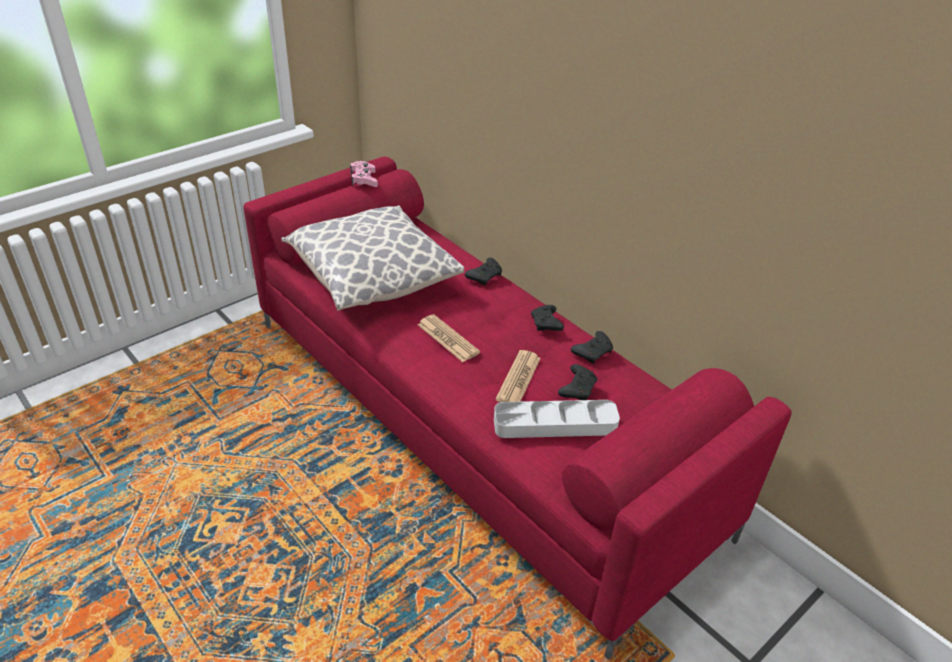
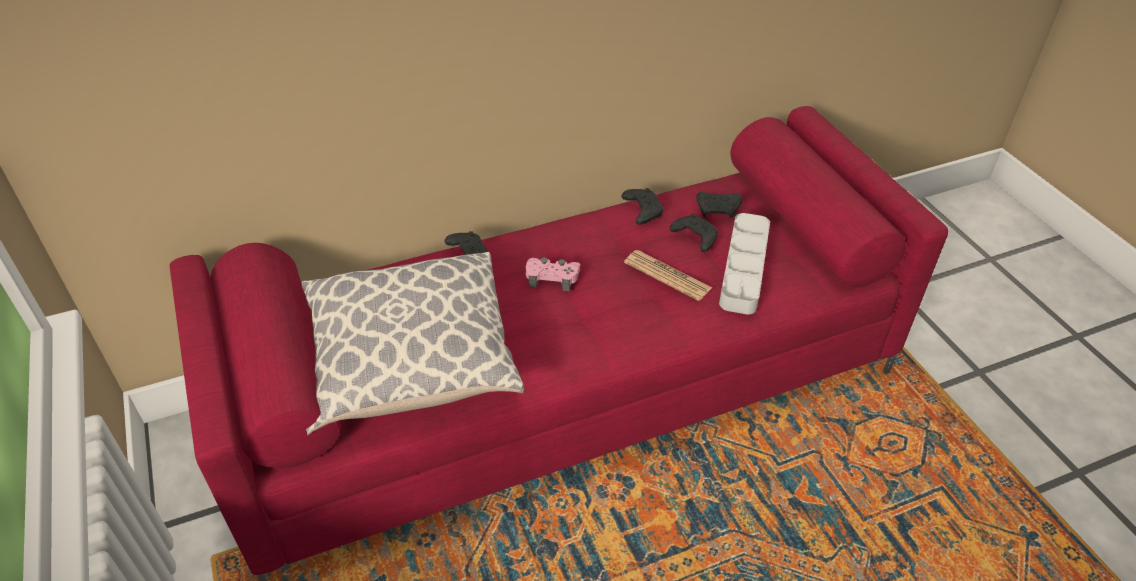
camera: 70 degrees left, 5 degrees up
(364, 179) = (238, 292): pink game controller -> pink game controller (552, 277)
(448, 339) = (576, 316): newspaper -> none
(546, 324) = (582, 231): black game controller -> black game controller (718, 210)

